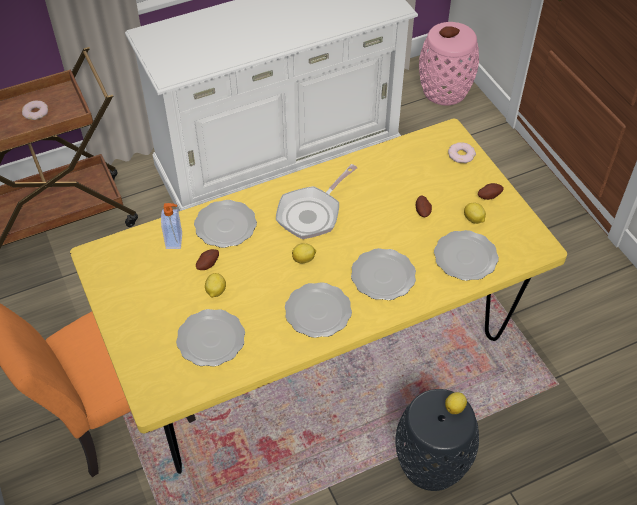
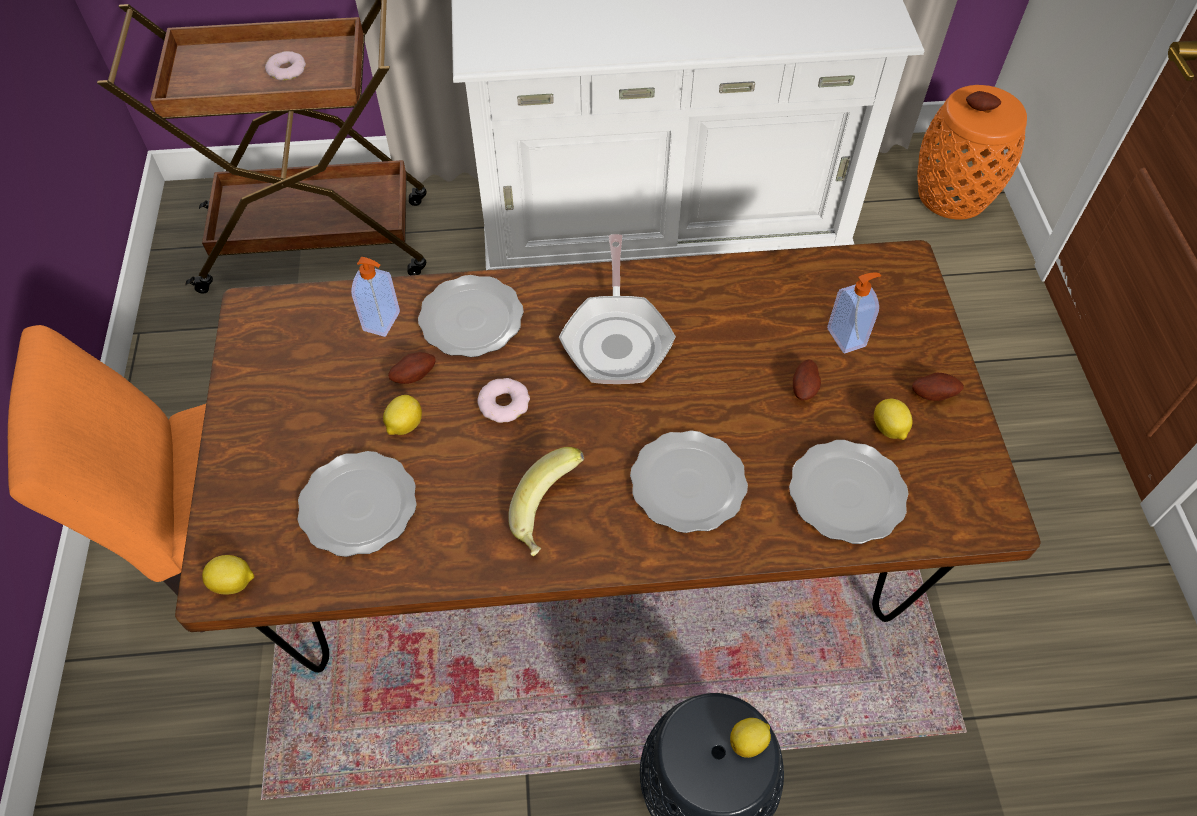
camera: 20 degrees right, 5 degrees up
(304, 259) = (569, 413): lemon -> lemon (234, 583)
(312, 213) = (617, 338): frying pan -> frying pan turned 60 degrees counterclockwise
(318, 312) = (550, 514): plate -> banana
(318, 352) = (599, 548): yellow dining table -> brown dining table
(434, 179) = (847, 337): none -> soap dispenser
(444, 91) = (952, 195): pink stool -> orange stool
(461, 155) = (911, 307): donut -> donut (504, 403)

